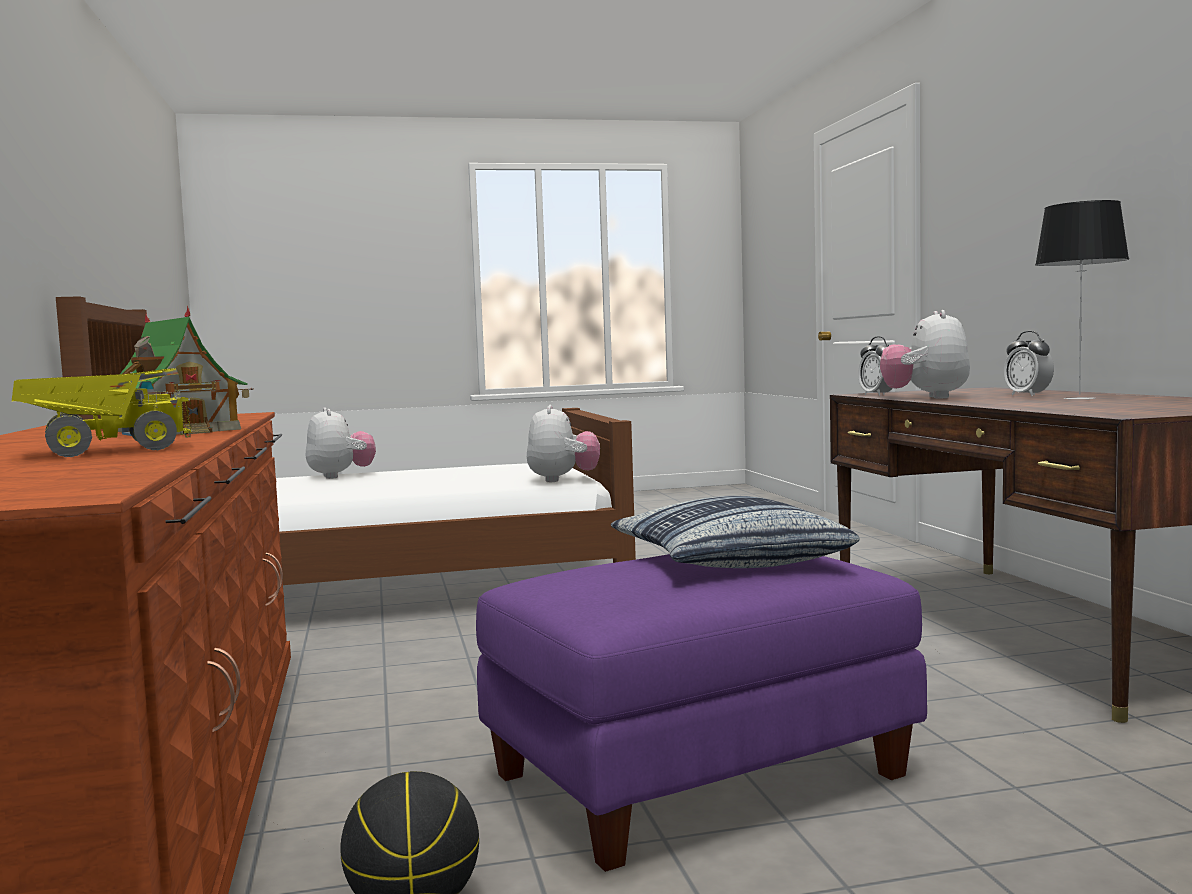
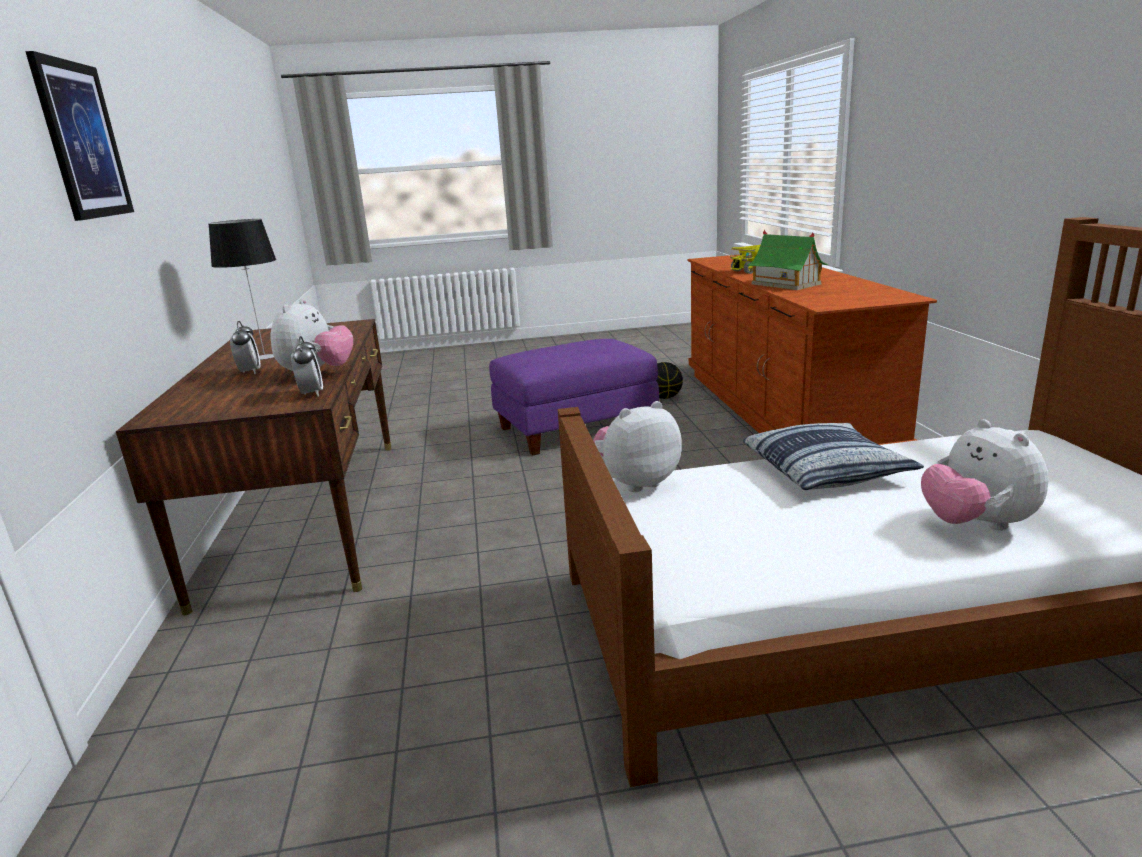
camera: 175 degrees left, 15 degrees up
(563, 480) = (637, 482): plush toy -> plush toy turned 60 degrees clockwise
(728, 559) = (554, 354): pillow -> pillow (826, 470)
(1071, 130) = (82, 141): none -> picture

